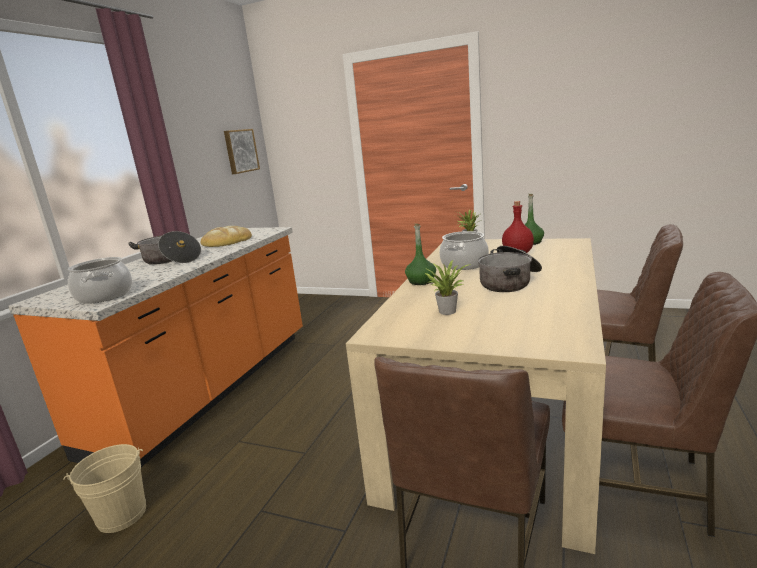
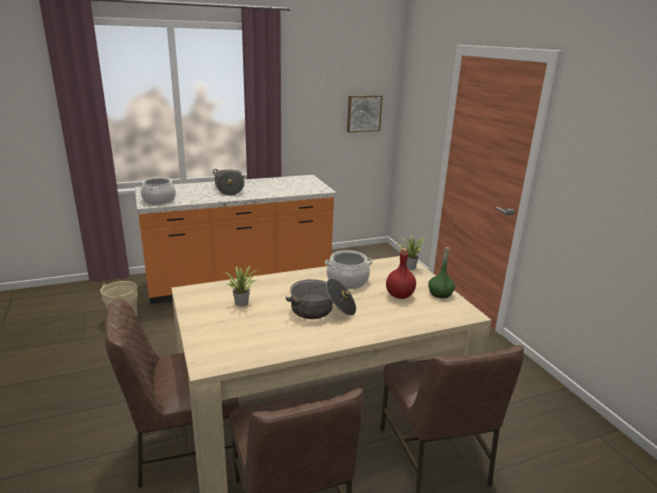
camera: 45 degrees right, 5 degrees up
(226, 241) = (281, 187): bread -> none
(421, 281) = (293, 277): green bottle -> none

